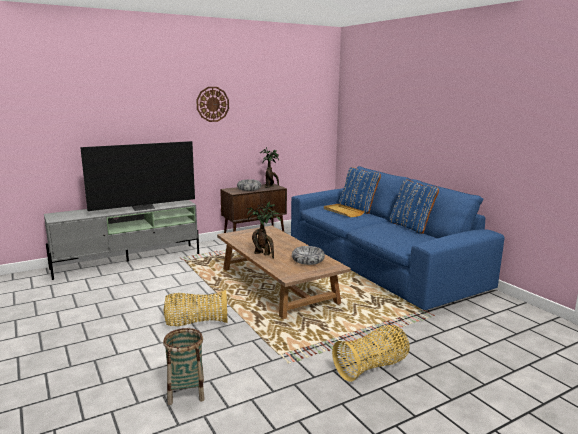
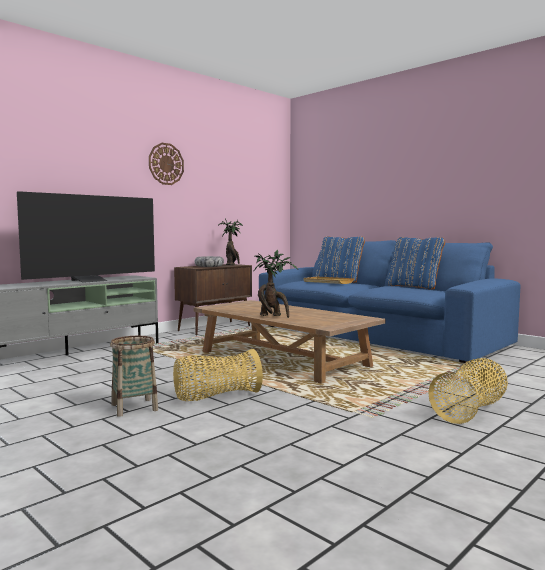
camera: 15 degrees left, 10 degrees down
(186, 392) = (270, 458): basket -> basket (134, 407)
(308, 260) = (330, 316): bowl -> none

